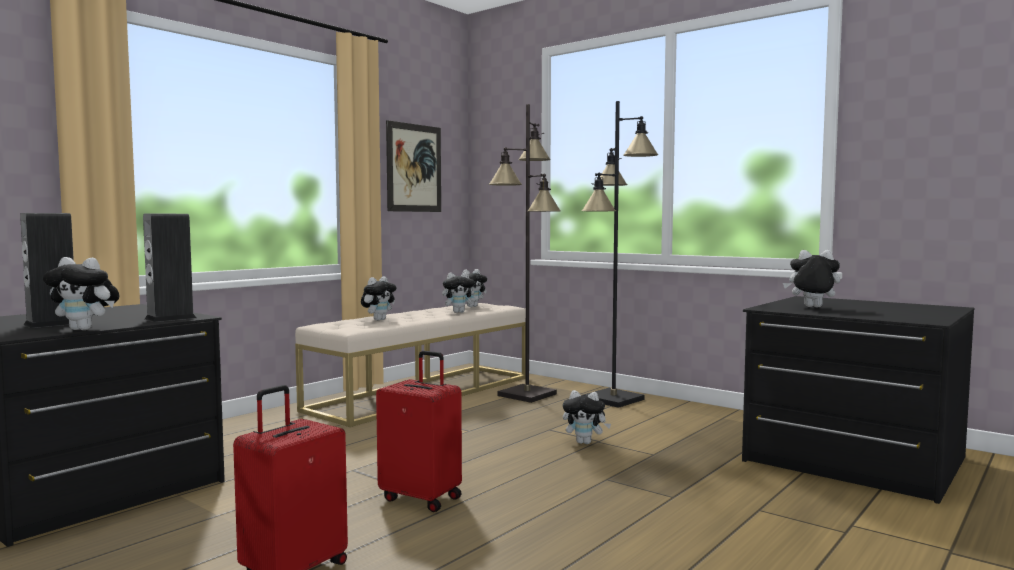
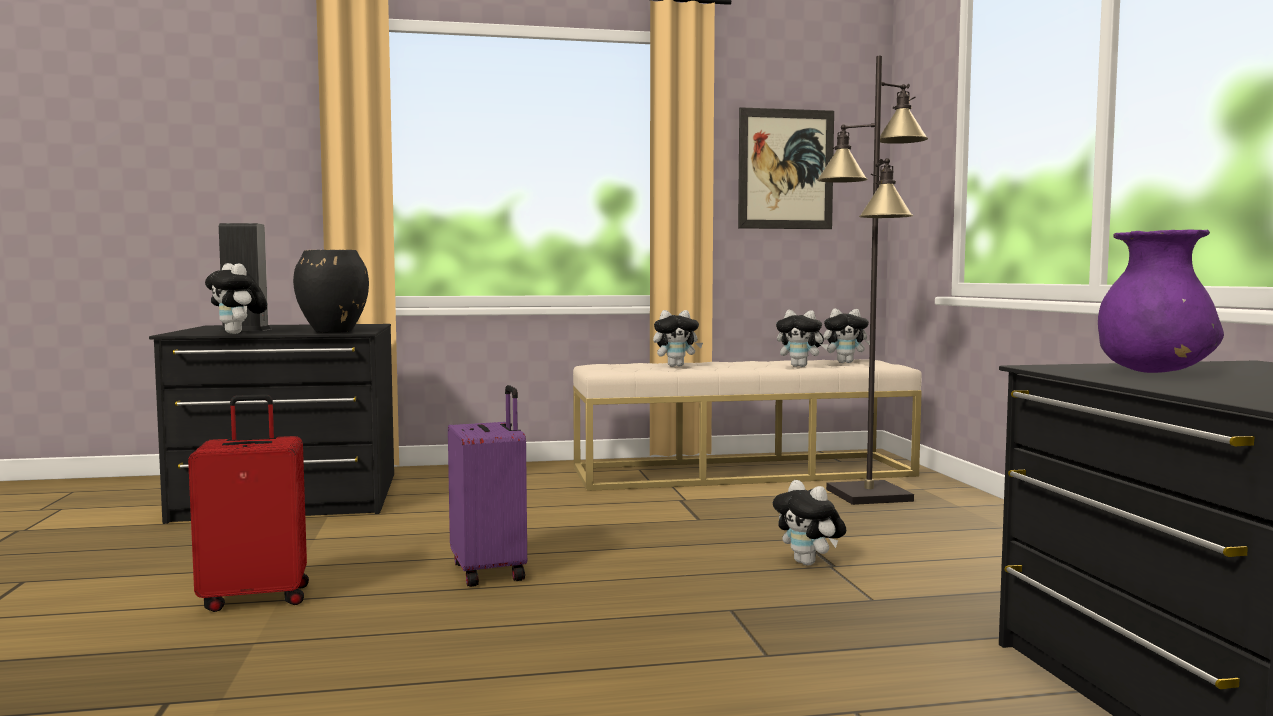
camera: 40 degrees right, 0 degrees up
(170, 318) = (333, 332): speaker -> black vase
(422, 498) = (490, 571): red suitcase -> purple suitcase
(613, 399) = (985, 523): black floor lamp -> none
(811, 307) = (1154, 372): plush toy -> purple vase

